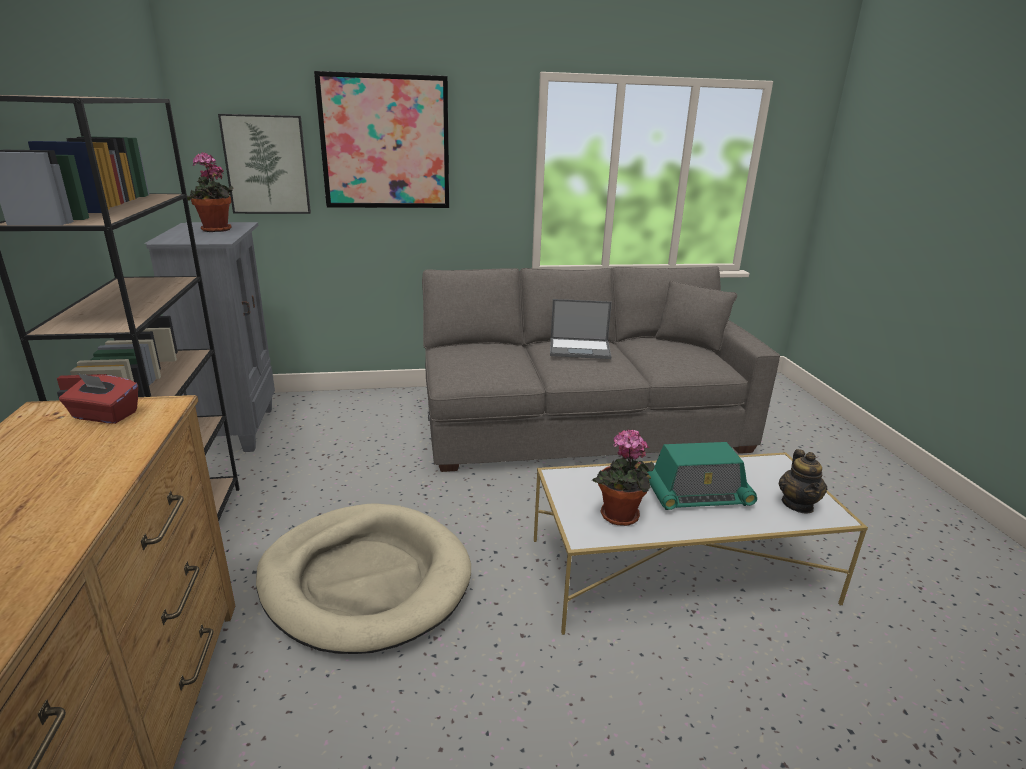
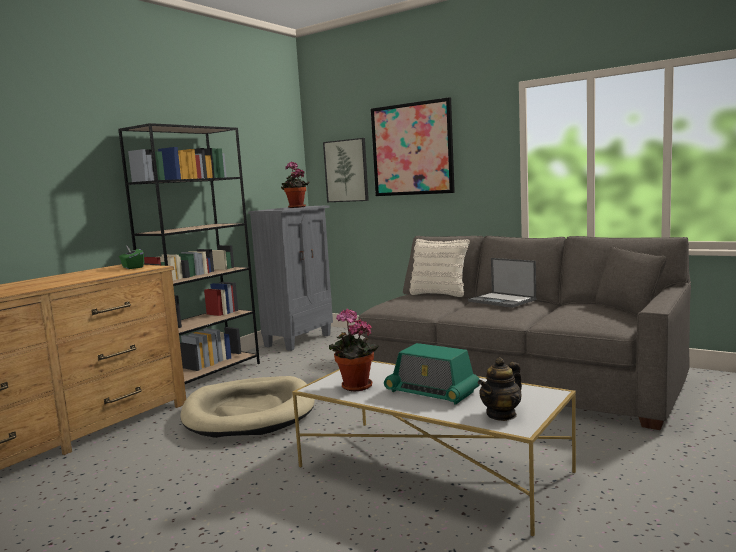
camera: 45 degrees right, 15 degrees down
(105, 416) = (132, 267): red tissue box -> green tissue box
(485, 346) = (440, 294): none -> beige pillow

